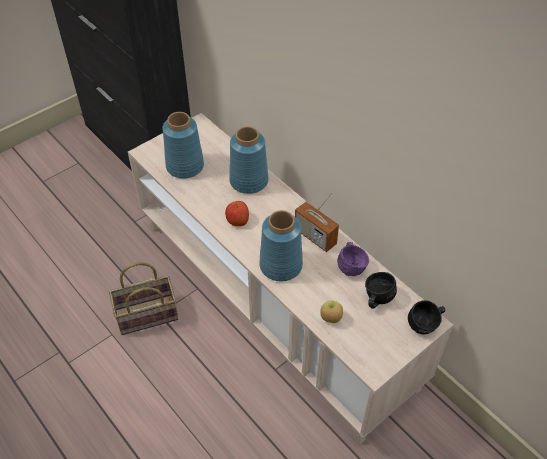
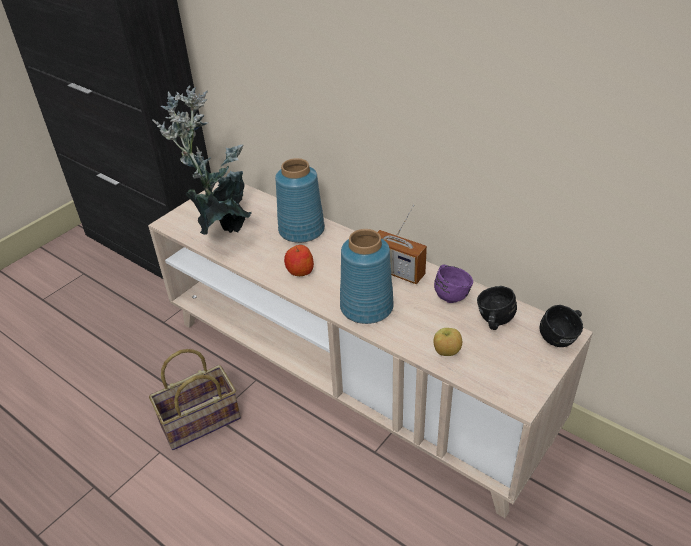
camera: 10 degrees left, 10 degrees down
(185, 166) = (222, 228): blue vase -> potted plant

